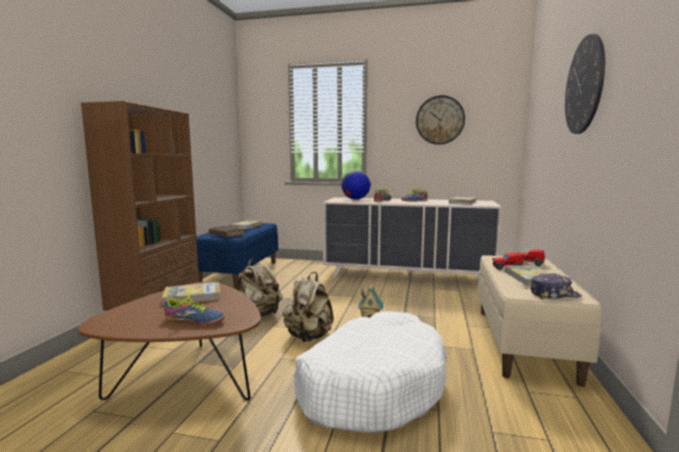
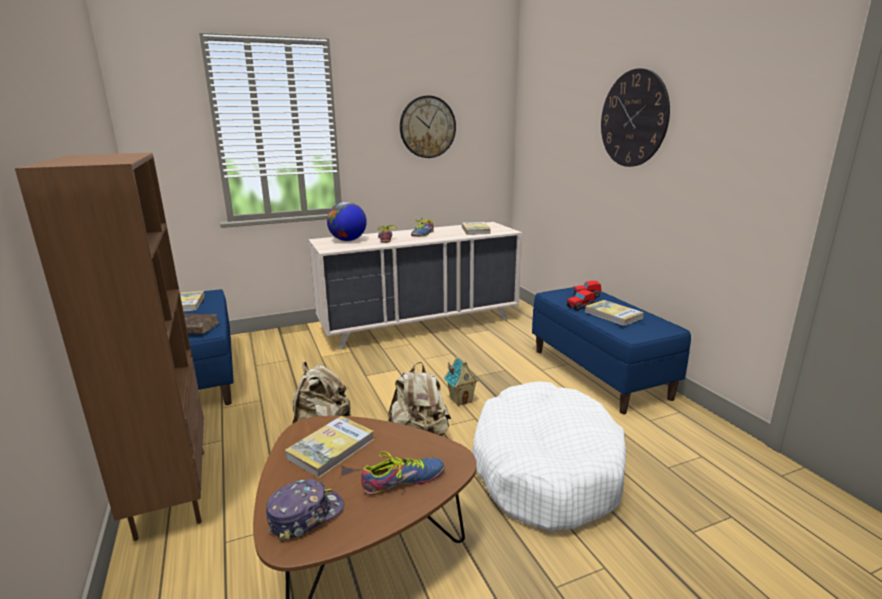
camera: 35 degrees left, 10 degrees up
(524, 343) = (599, 373): beige bench -> blue bench
(554, 295) = (653, 330): cap -> cap (305, 515)

